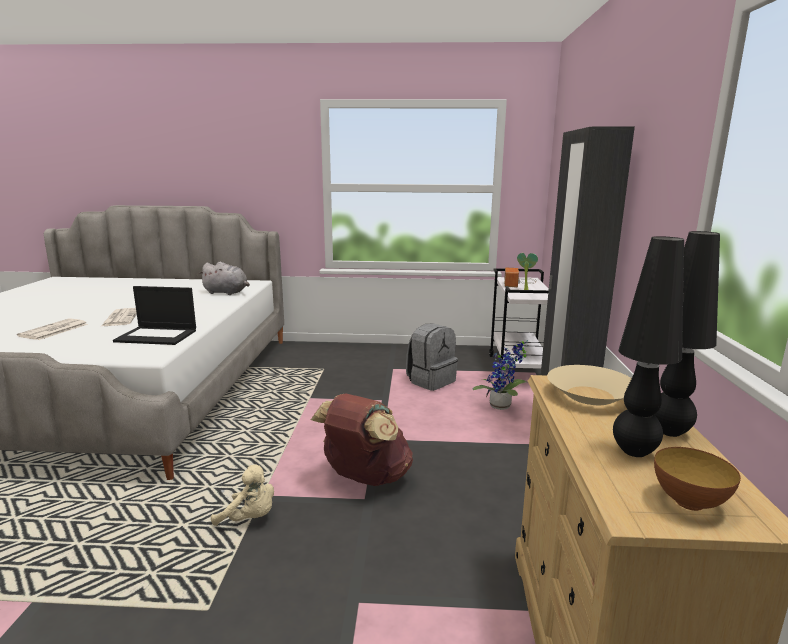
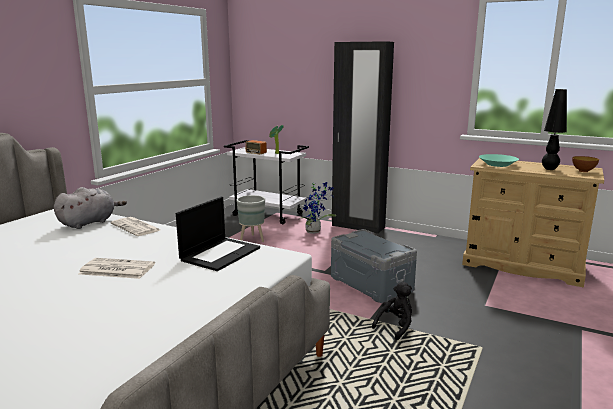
camera: 65 degrees left, 0 degrees up
(53, 330) = (117, 303): newspaper -> newspaper (136, 227)
(249, 518) = (395, 327): beige plush toy -> black plush toy
(365, 478) = (370, 284): brown backpack -> grey storage box
(431, 381) = (251, 239): grey backpack -> grey planter
(590, 395) = (498, 164): beige bowl -> turquoise bowl
(669, 432) = (533, 164): black table lamp -> none

